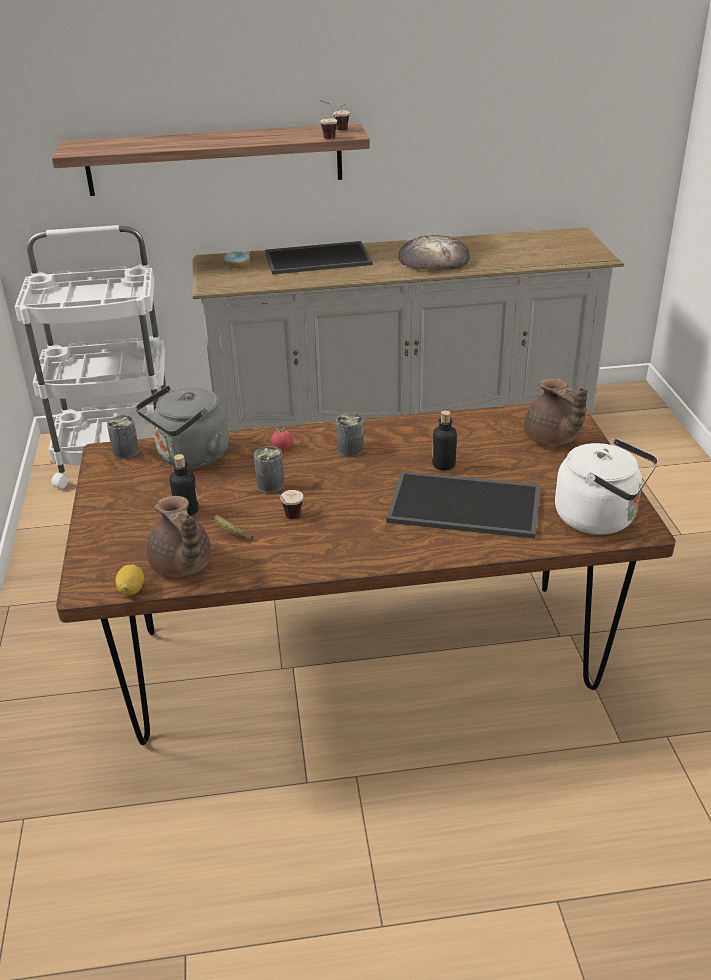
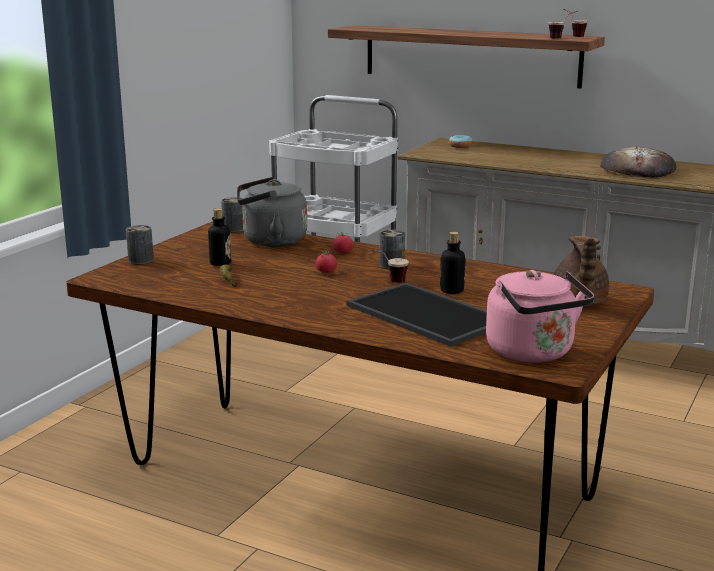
camera: 35 degrees right, 15 degrees down
(131, 590) = (120, 286): lemon -> none
(182, 566) = (169, 285): brown teapot -> none
(270, 485) = (299, 266): can -> can (141, 260)
(286, 519) = (278, 284): cup -> cup (389, 281)
(305, 482) = (326, 272): none -> tomato
(318, 258) = (534, 153): tray -> none
(600, 518) = (533, 353): white kettle -> pink kettle

